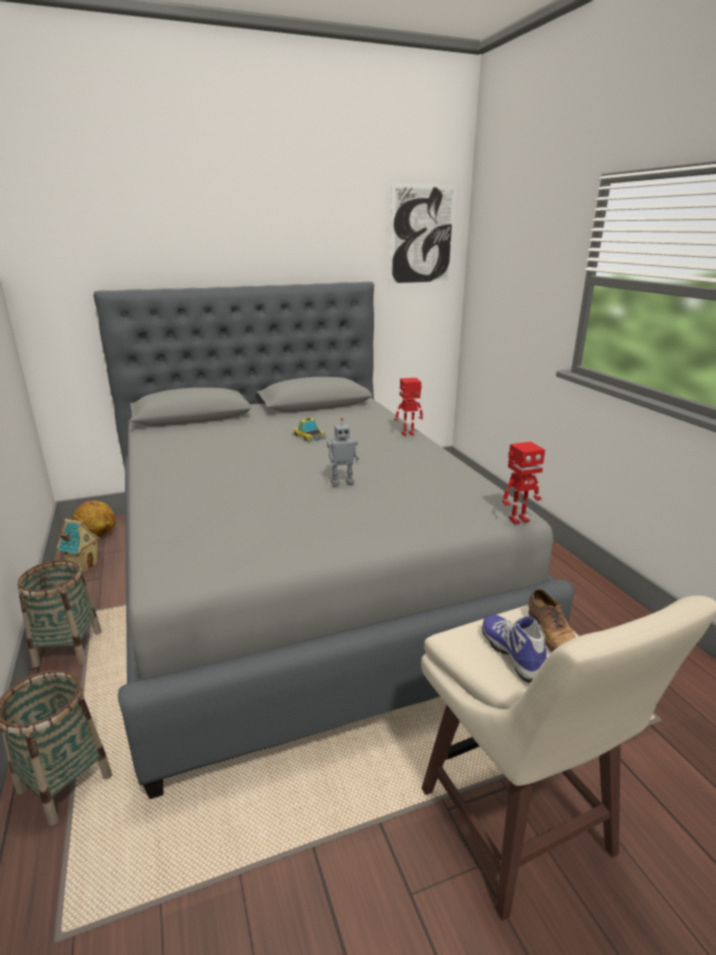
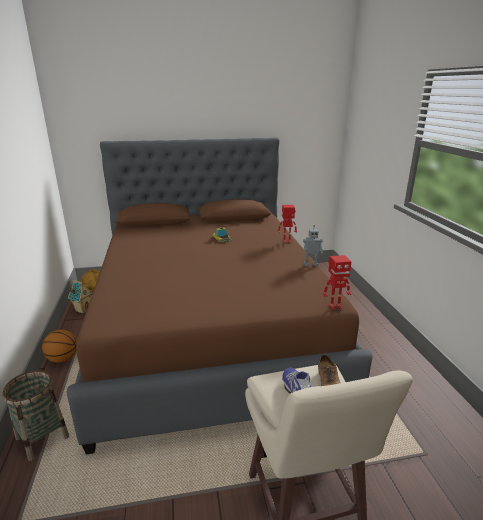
camera: 10 degrees right, 0 degrees up
(68, 648) = (63, 358): basket -> basketball
(300, 577) = (210, 329): grey bed -> brown bed
(342, 482) = (230, 271): toy robot -> toy robot (310, 264)
(422, 236) = (315, 107): picture -> none

